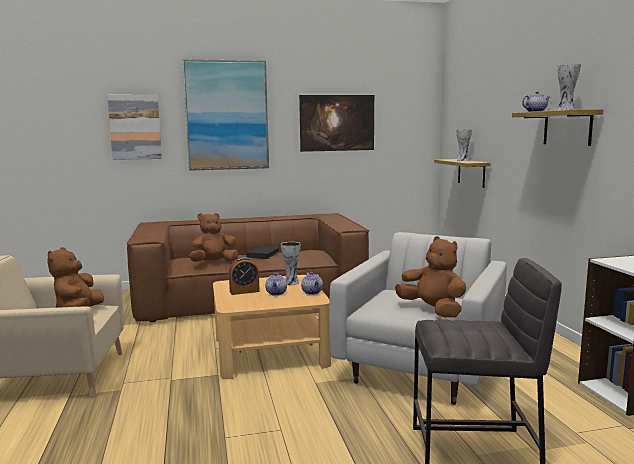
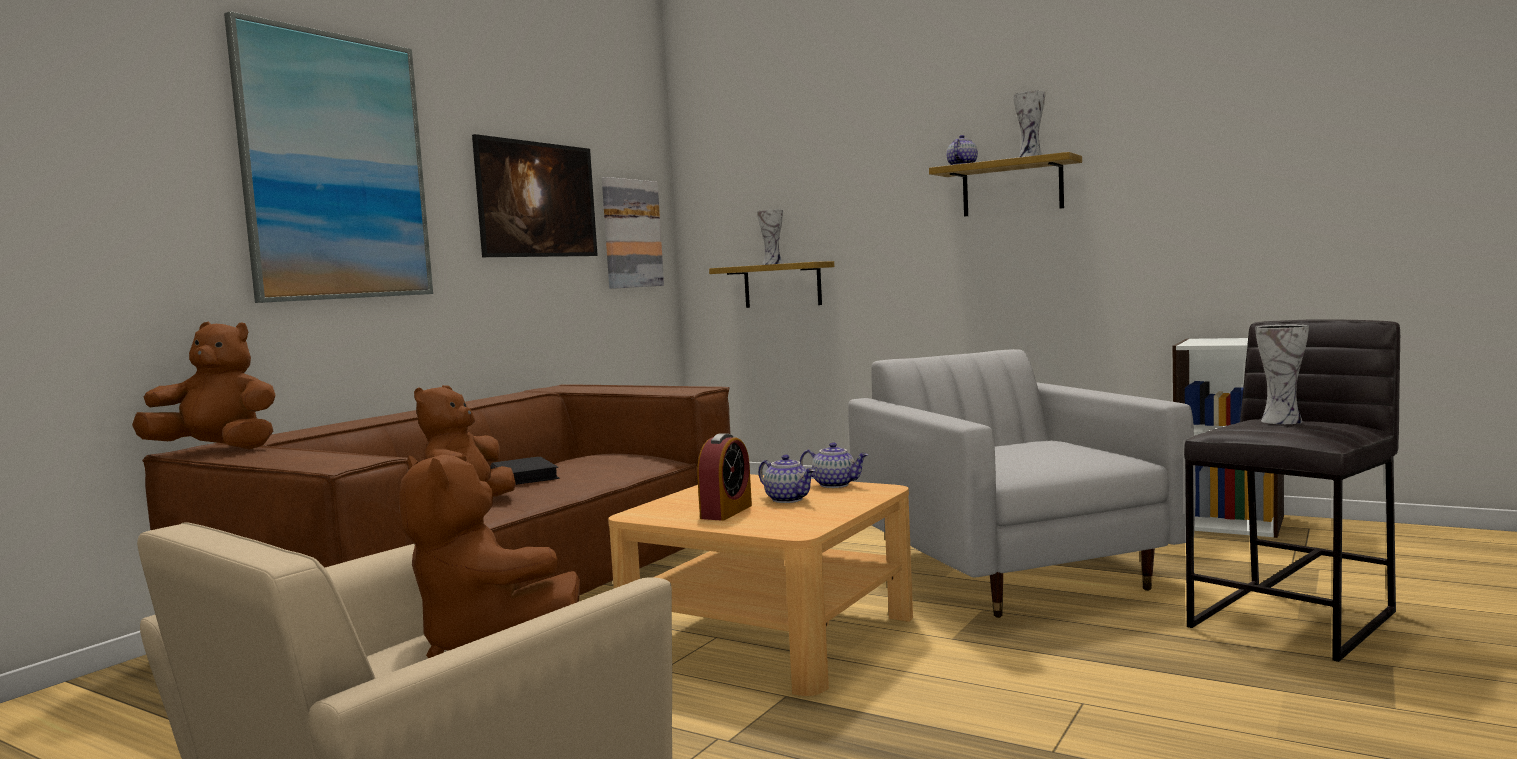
camera: 45 degrees left, 5 degrees down
(135, 127) = (101, 181): picture -> picture (631, 233)
(292, 283) = (754, 485): vase -> vase (1281, 421)
(432, 310) = (1073, 453): brown plush toy -> brown plush toy (218, 450)

